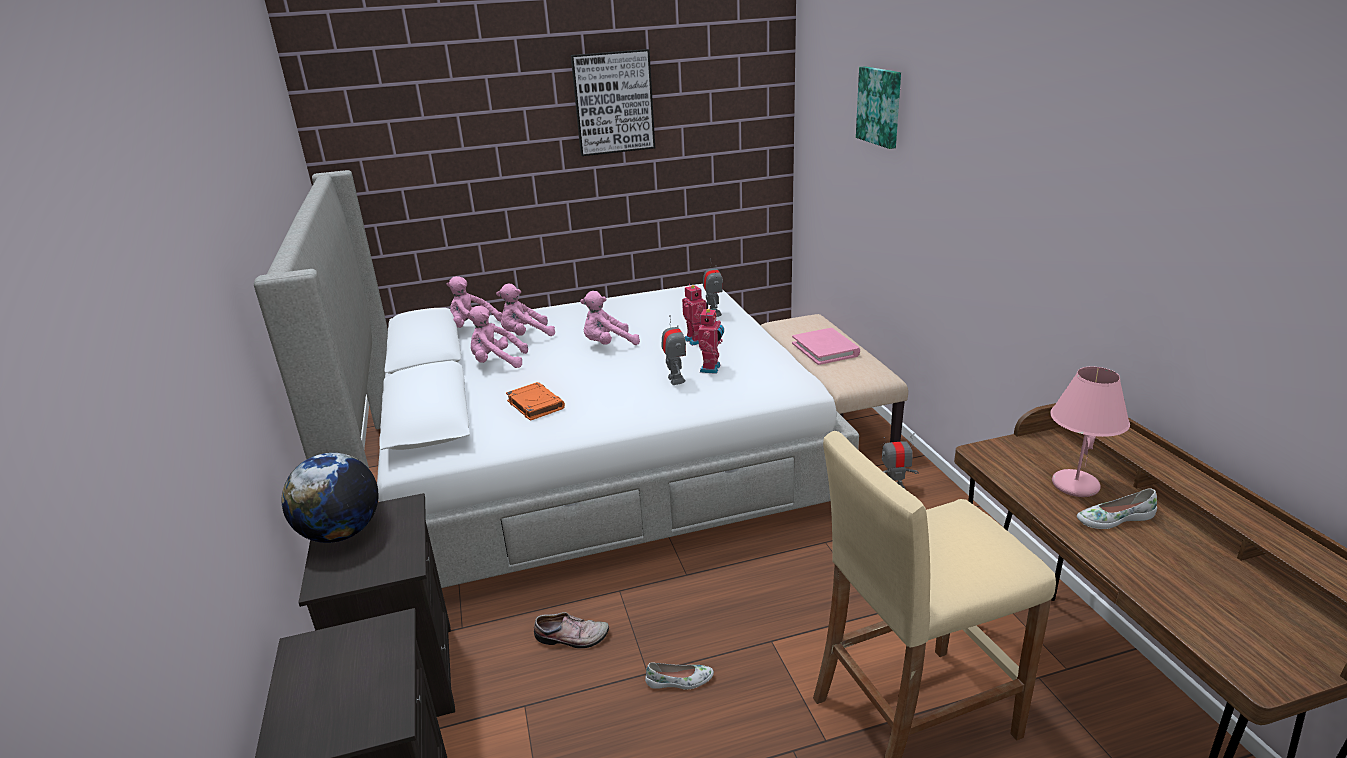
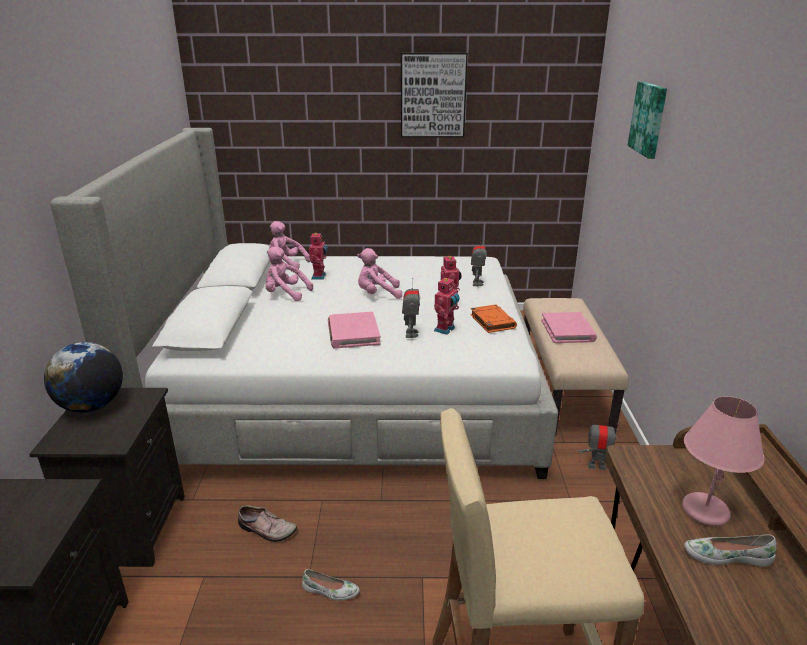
camera: 15 degrees right, 0 degrees up
(525, 336) = (319, 276): pink plush toy -> toy robot
(535, 404) = (291, 333): orange book -> orange book (492, 321)
(608, 391) = (353, 333): none -> pink book

